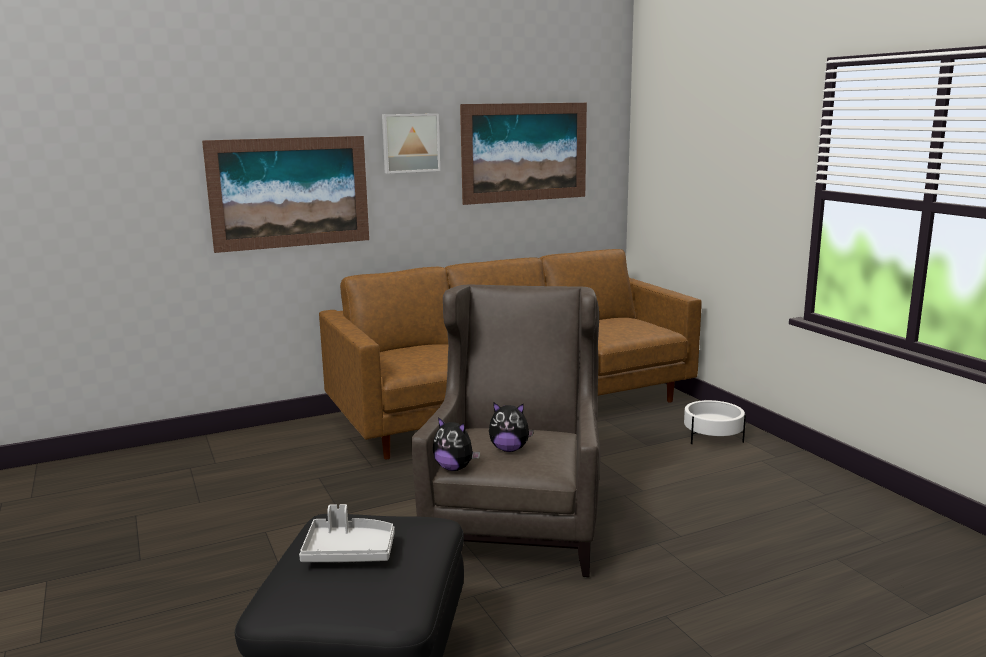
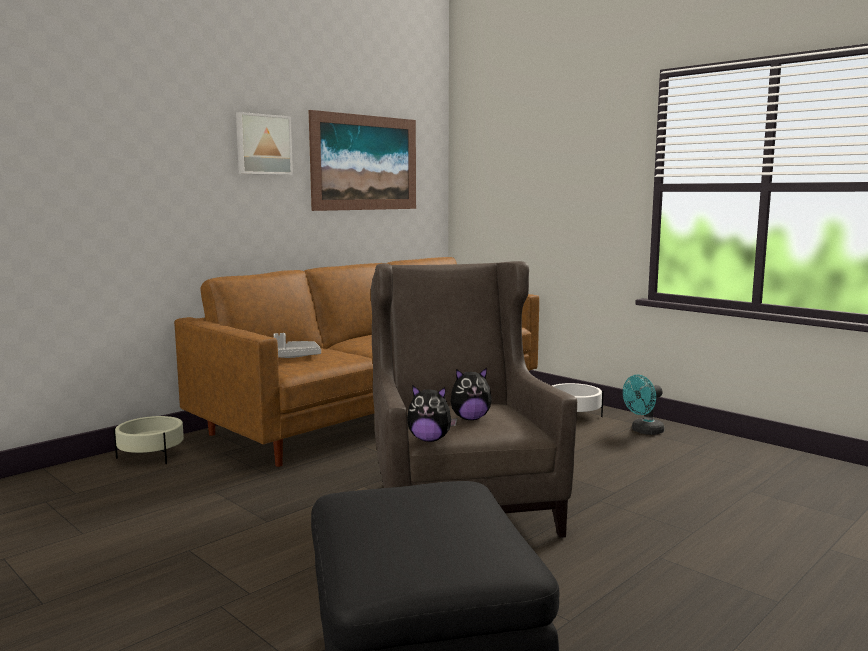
camera: 20 degrees left, 5 degrees down
(290, 192) = (142, 188): picture -> none
(291, 433) = (151, 455): none -> beige planter
(349, 552) = (407, 518): grey tray -> grey tray (291, 357)
(776, 467) = (643, 431): none -> turquoise fan

